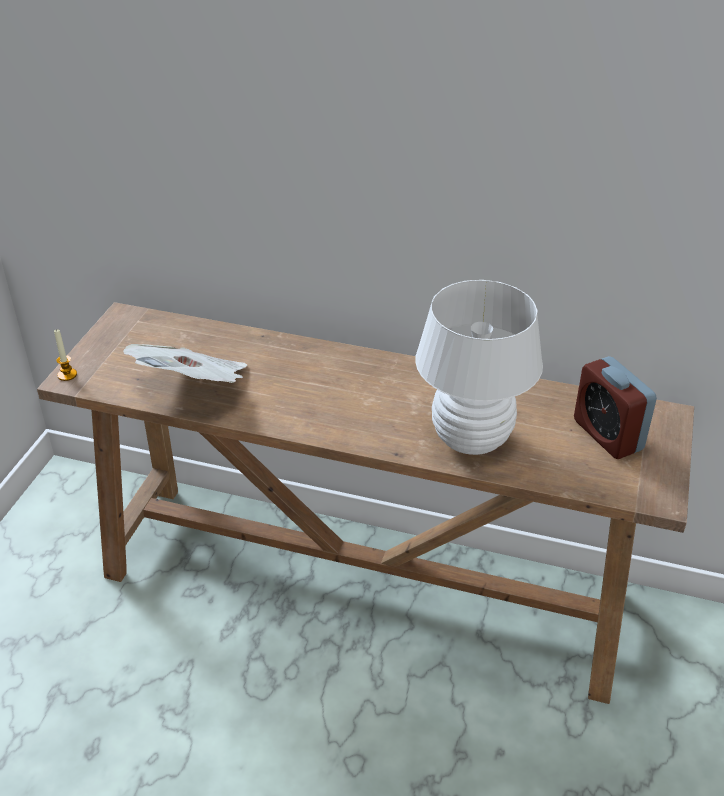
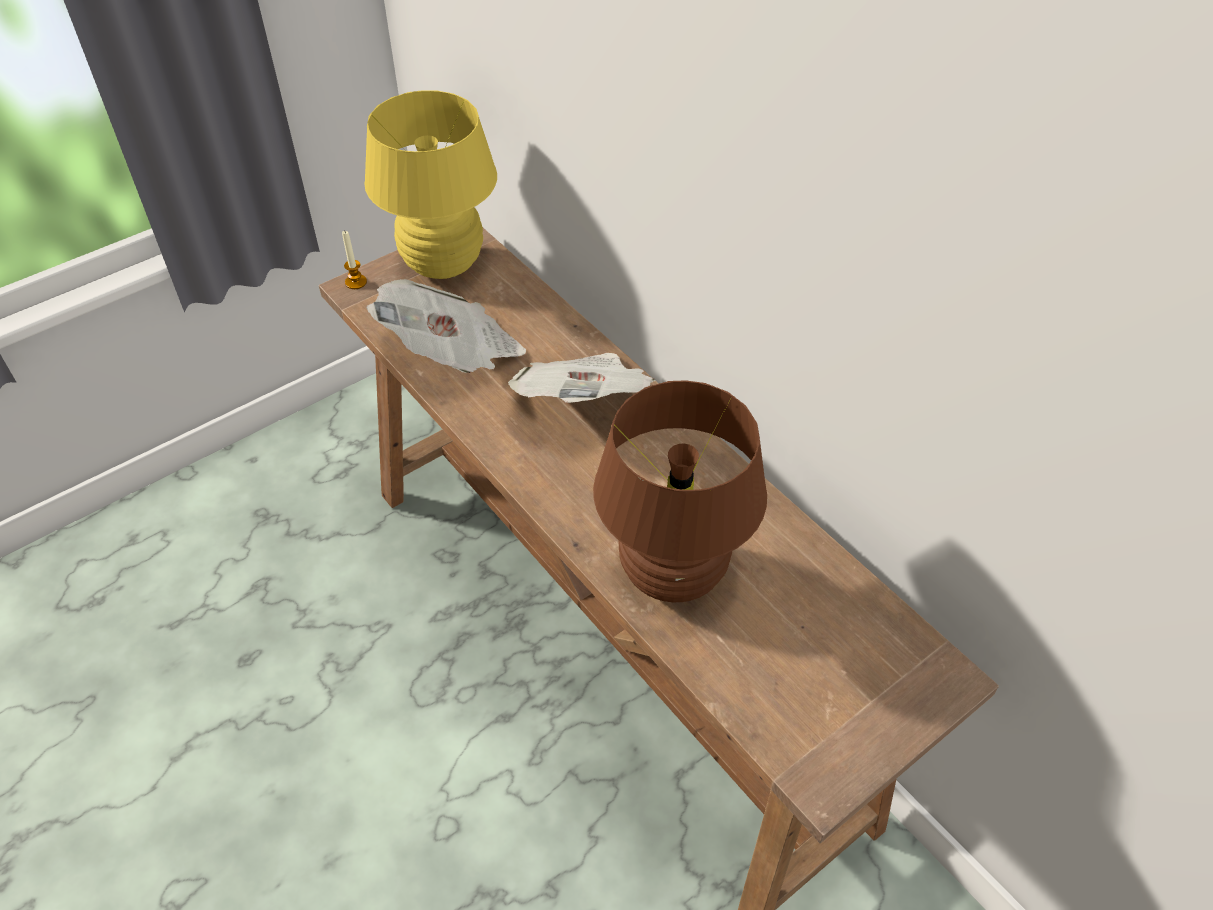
camera: 35 degrees right, 10 degrees up
(125, 338) = (442, 264): none -> yellow table lamp
(317, 376) = (584, 403): none -> newspaper
(471, 439) = (672, 572): white table lamp -> brown table lamp
(607, 435) = (840, 660): alarm clock -> none

